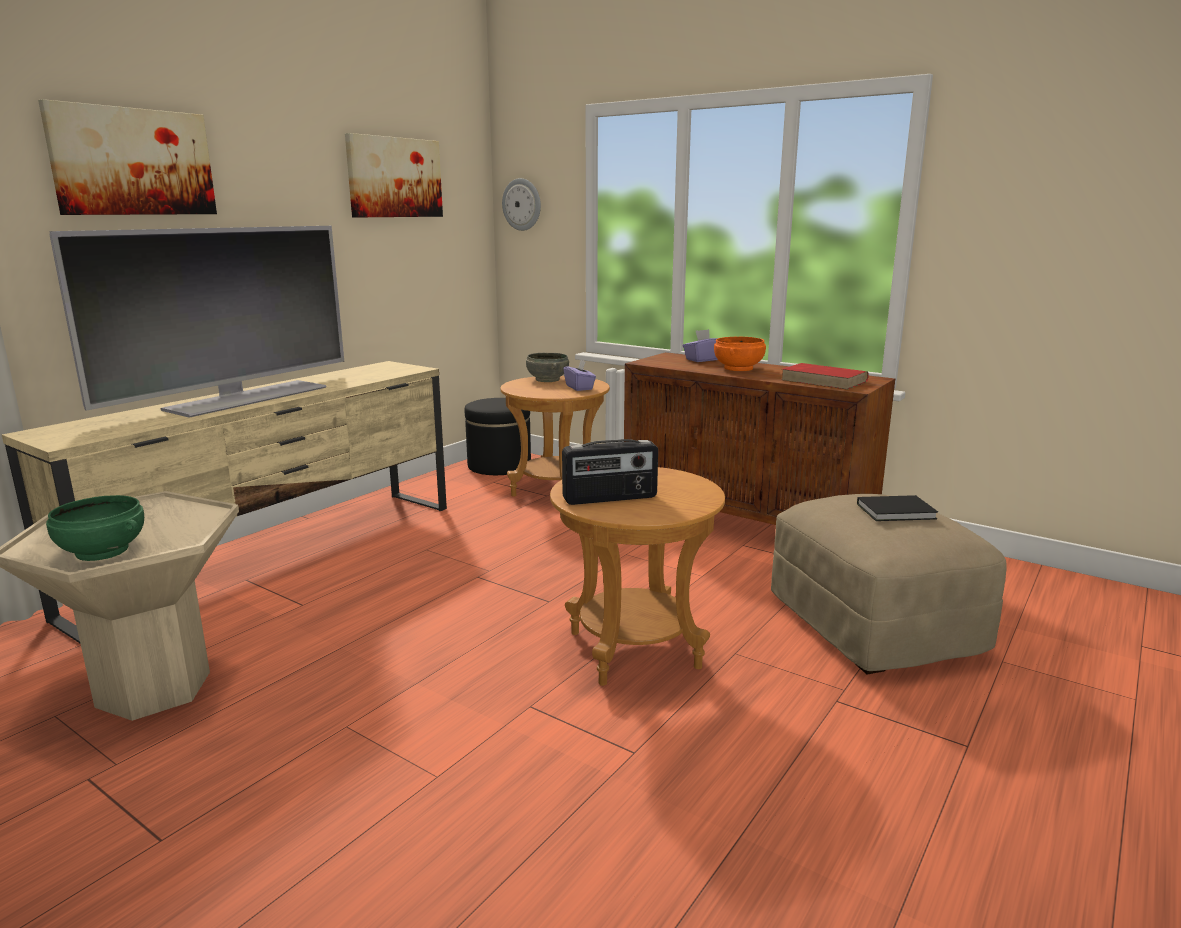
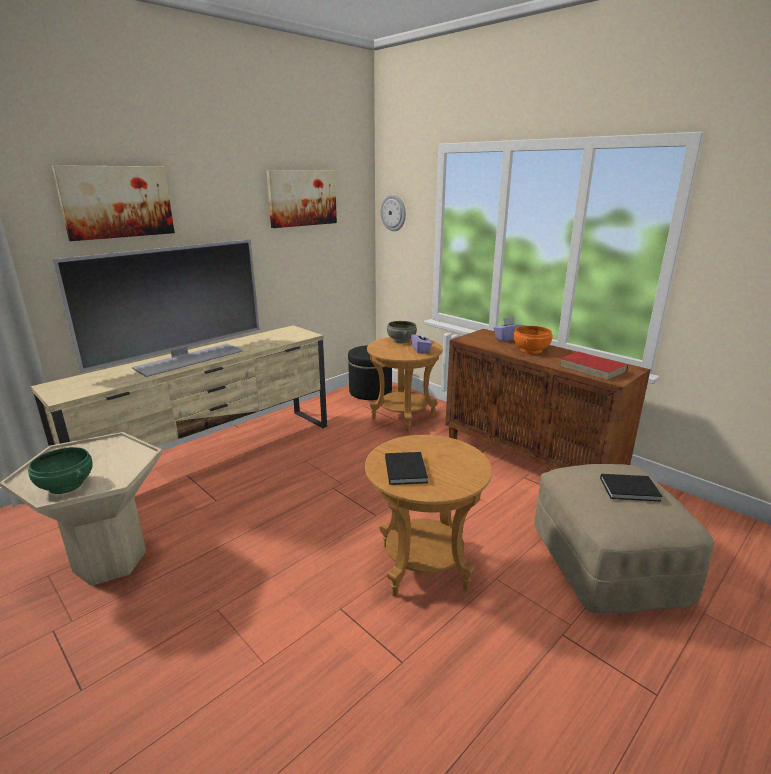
camera: 10 degrees right, 5 degrees up
(610, 498) = (406, 469): radio -> black book

